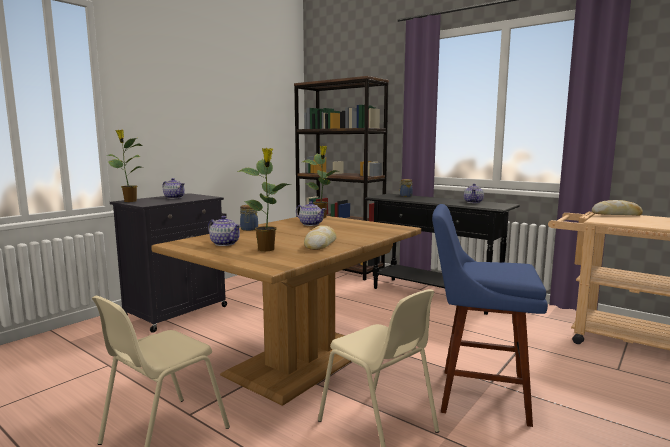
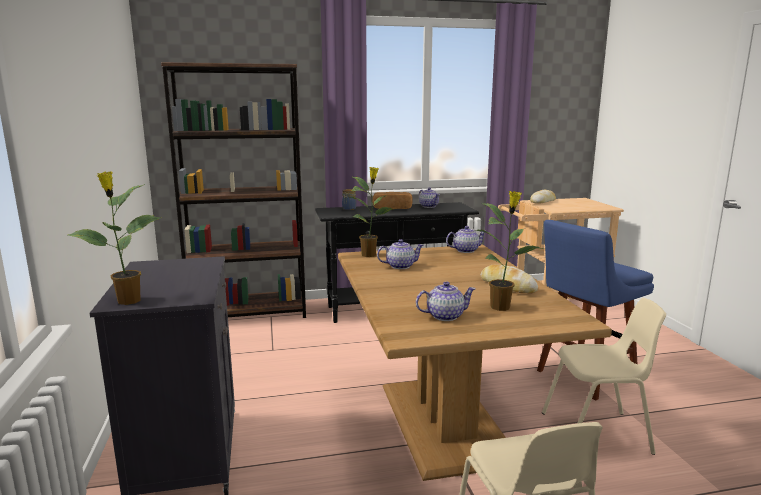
camera: 50 degrees left, 5 degrees up
(174, 197) = (161, 275): teapot -> teapot (465, 250)
(249, 229) = (380, 291): jar -> none
(439, 199) = (392, 208): none -> bread

